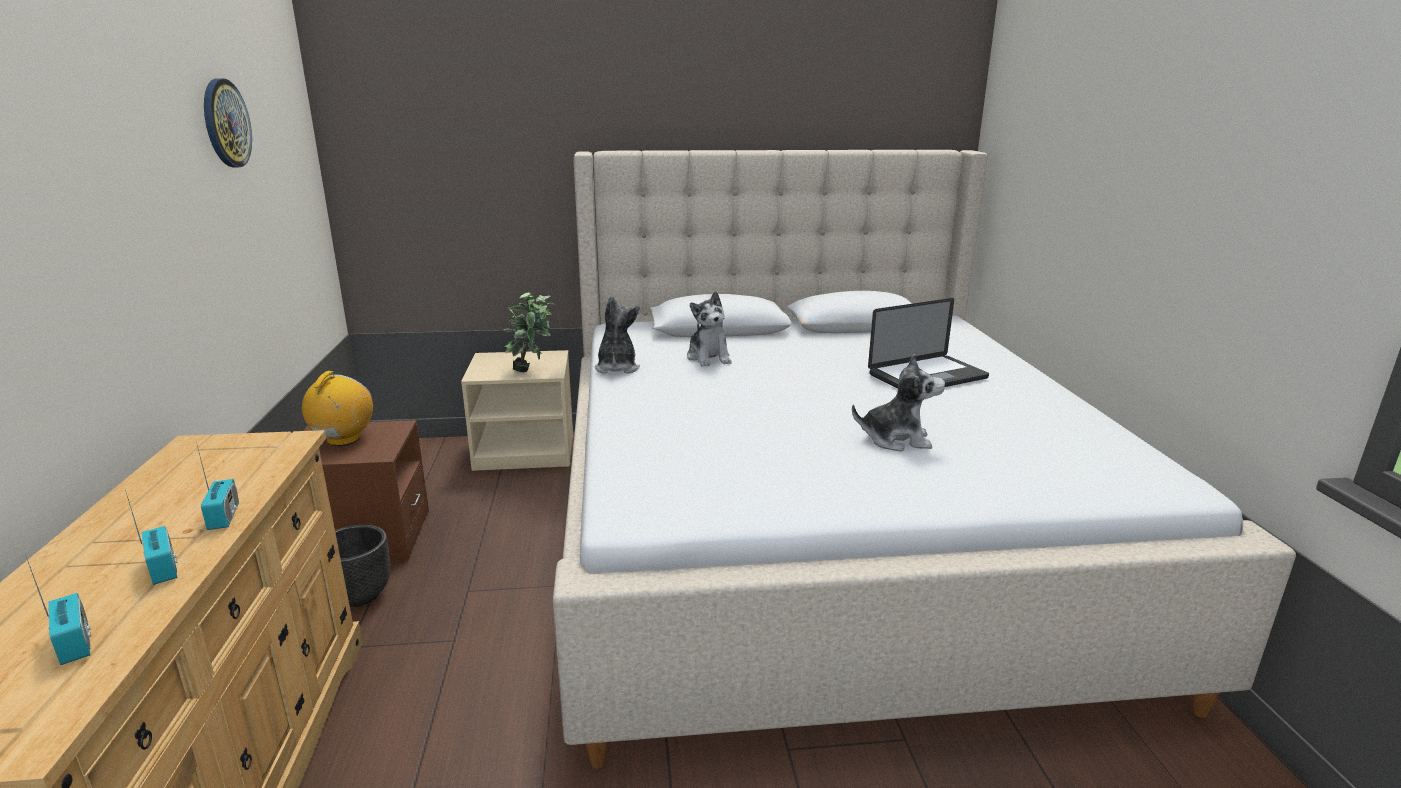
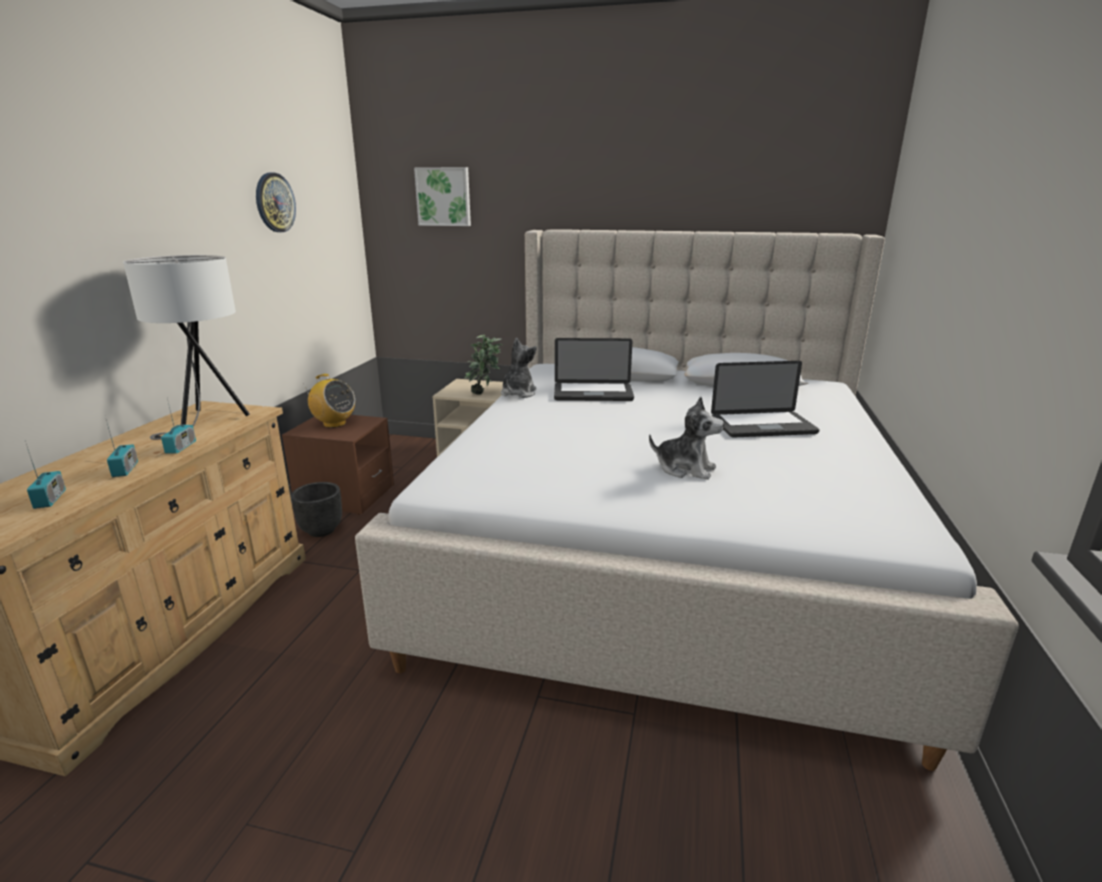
camera: 20 degrees right, 0 degrees up
(222, 467) = (206, 421): none -> white table lamp
(343, 439) = (334, 424): radio -> radio turned 90 degrees clockwise
(445, 108) = (444, 197): none -> picture
(709, 357) = (593, 393): plush toy -> laptop

